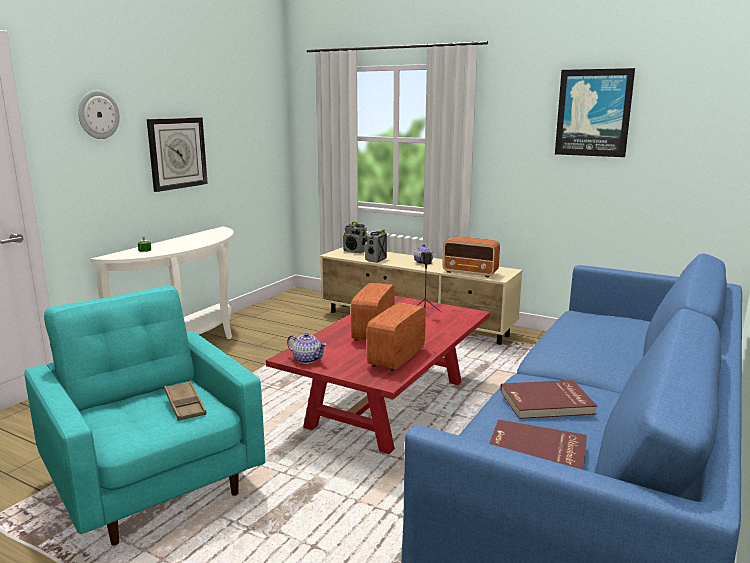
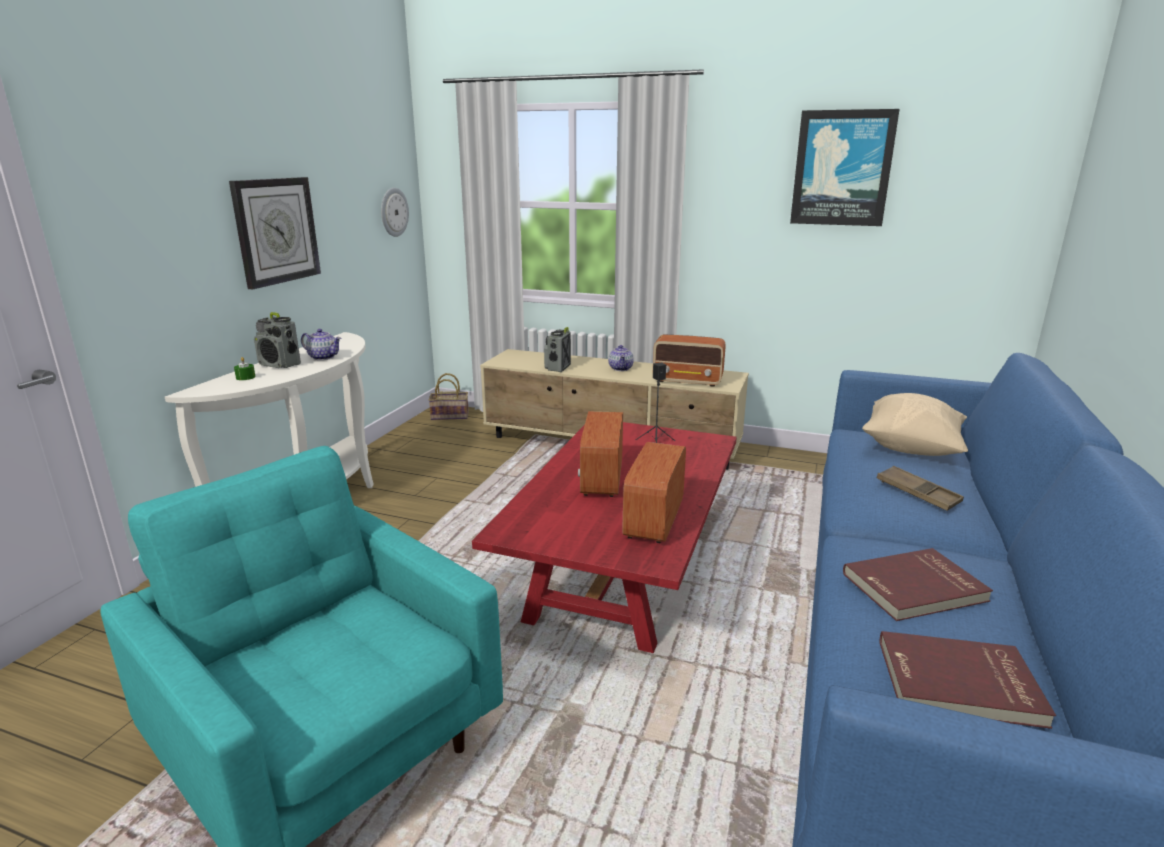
camera: 10 degrees left, 5 degrees up
(98, 114) = (155, 175): wall clock -> wall clock (393, 212)
(185, 405) = (380, 637): brown tray -> brown tray (917, 493)
(303, 296) = (451, 416): none -> basket
(307, 359) = (531, 534): teapot -> teapot (323, 357)
(355, 251) = (524, 356): radio -> radio (280, 365)
(614, 324) = (911, 448): none -> beige pillow

